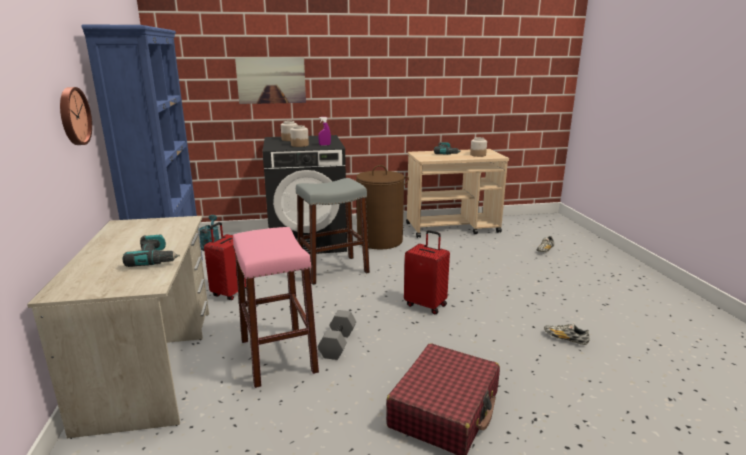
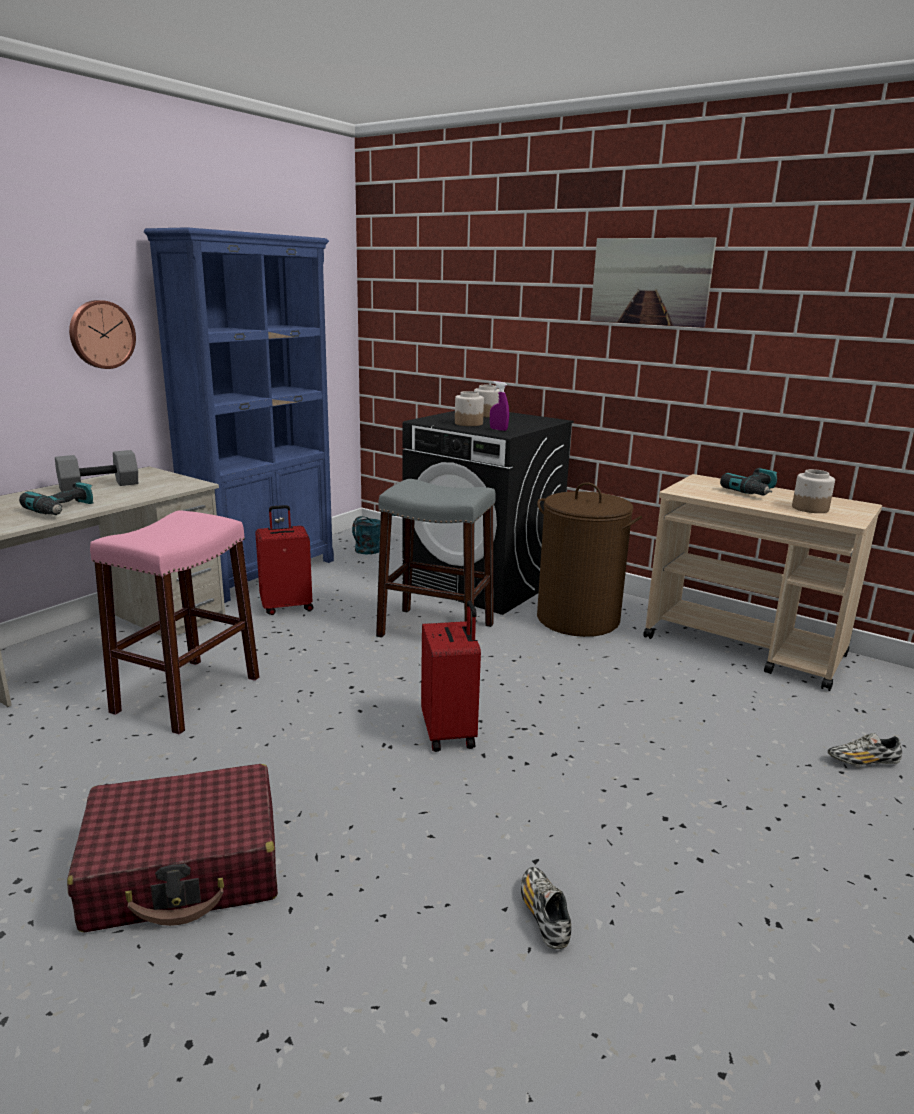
camera: 45 degrees right, 0 degrees up
(271, 80) = (492, 319): picture -> picture (650, 281)
(338, 344) = (257, 718): grey dumbbell -> grey dumbbell (98, 486)

